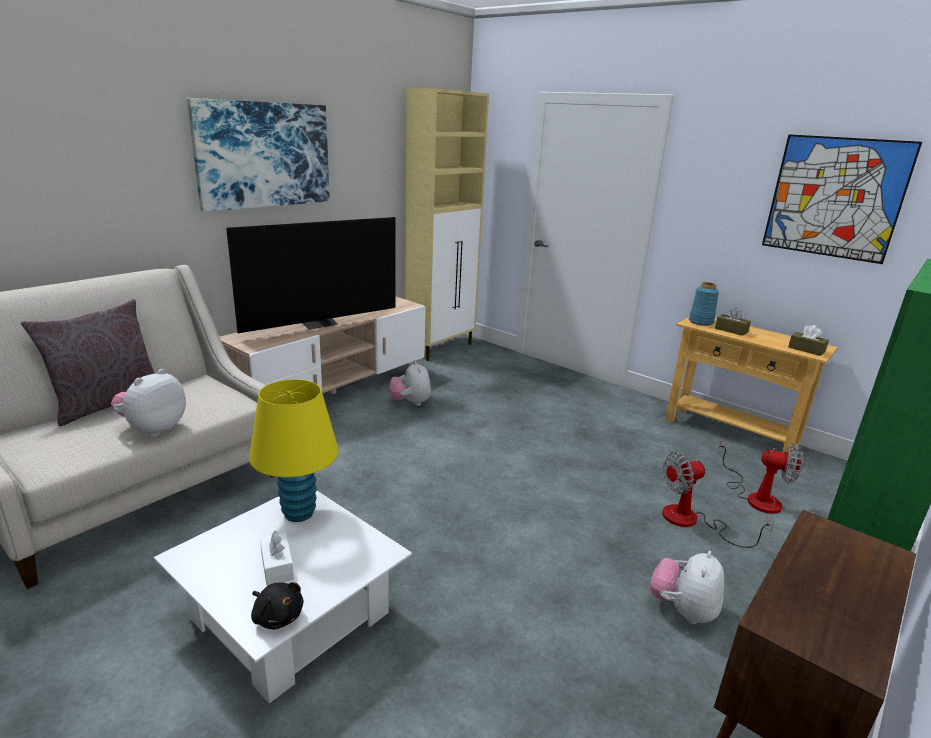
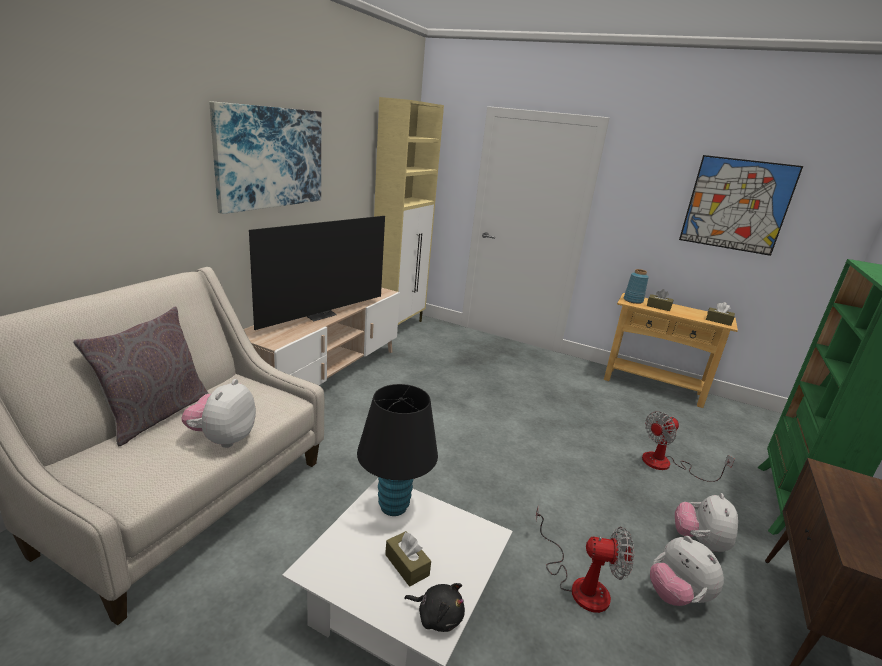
camera: 15 degrees left, 0 degrees up
(277, 567) = (407, 565): white tissue box -> brown tissue box
(298, 513) = (393, 507): yellow table lamp -> black table lamp
(410, 403) = (399, 380): plush toy -> plush toy (676, 595)
(755, 496) = (697, 438): fan -> fan (579, 583)

